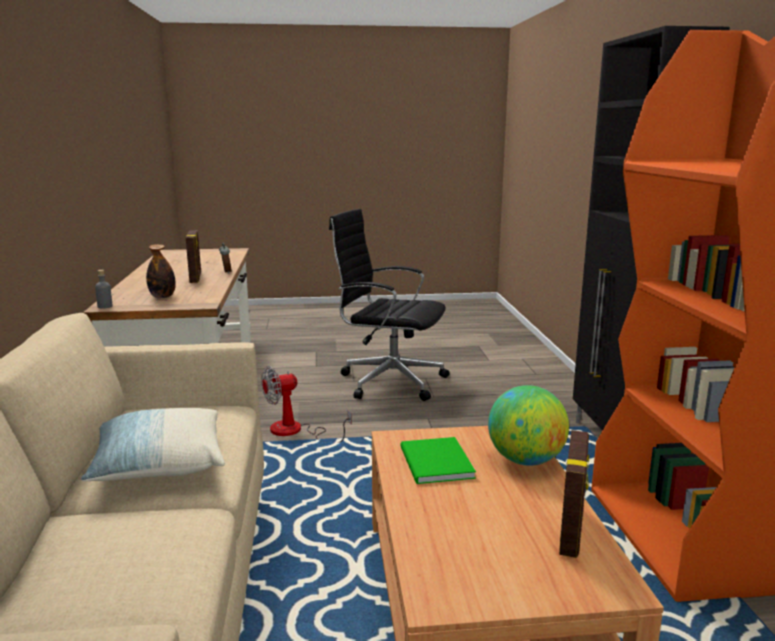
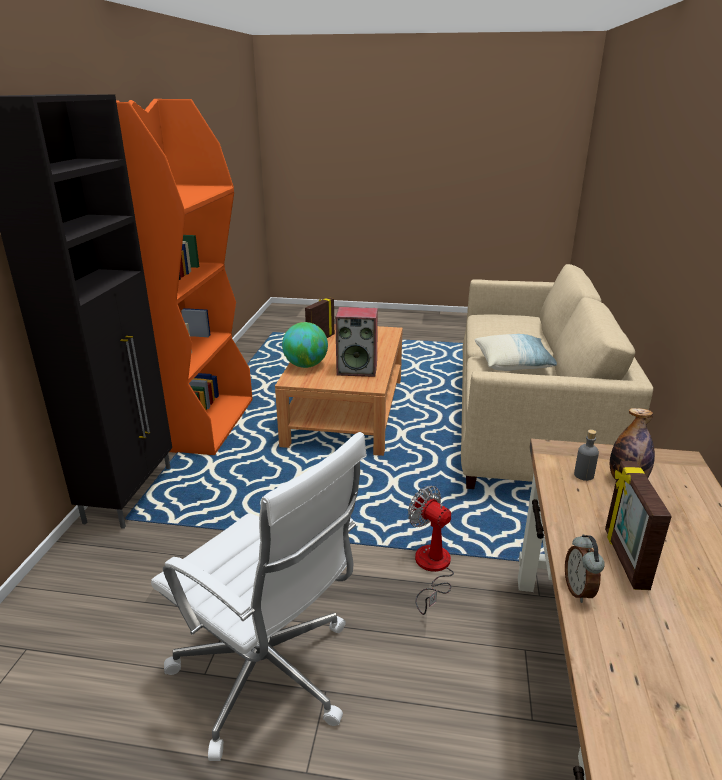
camera: 165 degrees left, 10 degrees up
(105, 306) = (684, 461): grey bottle -> grey bottle (583, 475)
(296, 431) = (431, 568): fan -> fan turned 120 degrees counterclockwise
(389, 381) = (268, 676): black office chair -> white office chair
(435, 464) = (357, 369): green book -> speaker

